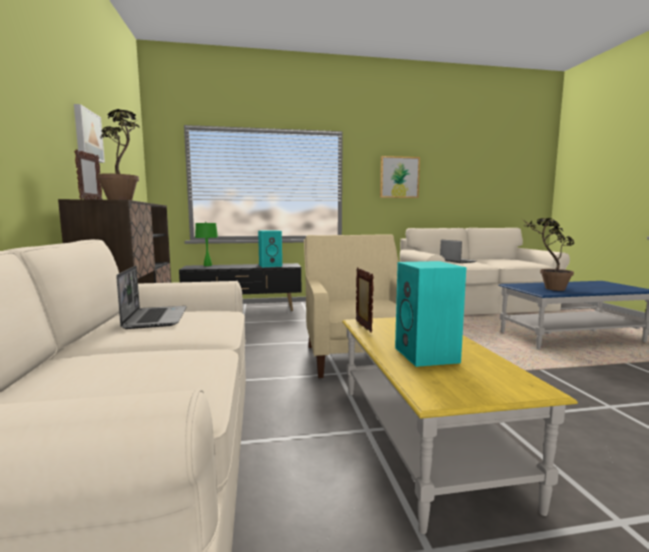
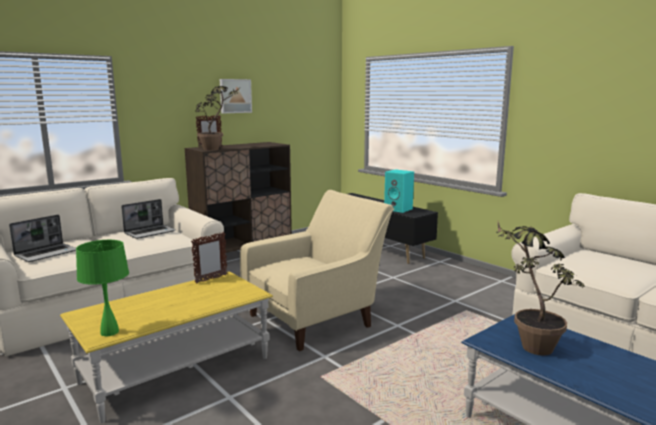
camera: 60 degrees right, 5 degrees up
(207, 265) = (361, 196): green table lamp -> green table lamp (110, 332)
(399, 177) = (593, 109): picture -> none
(428, 355) = (151, 305): turquoise speaker -> none
(457, 261) = (606, 264): laptop -> laptop (47, 253)

